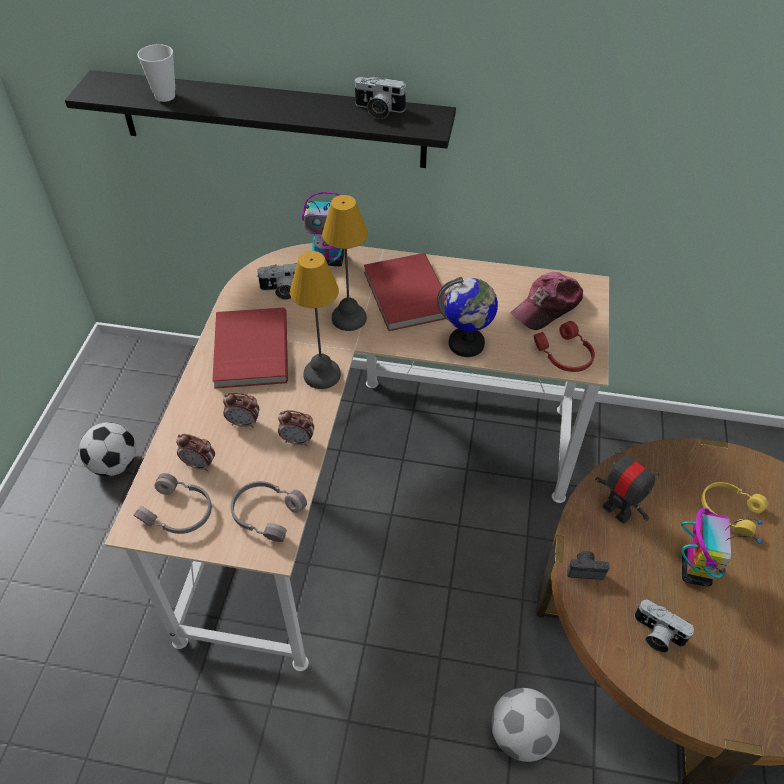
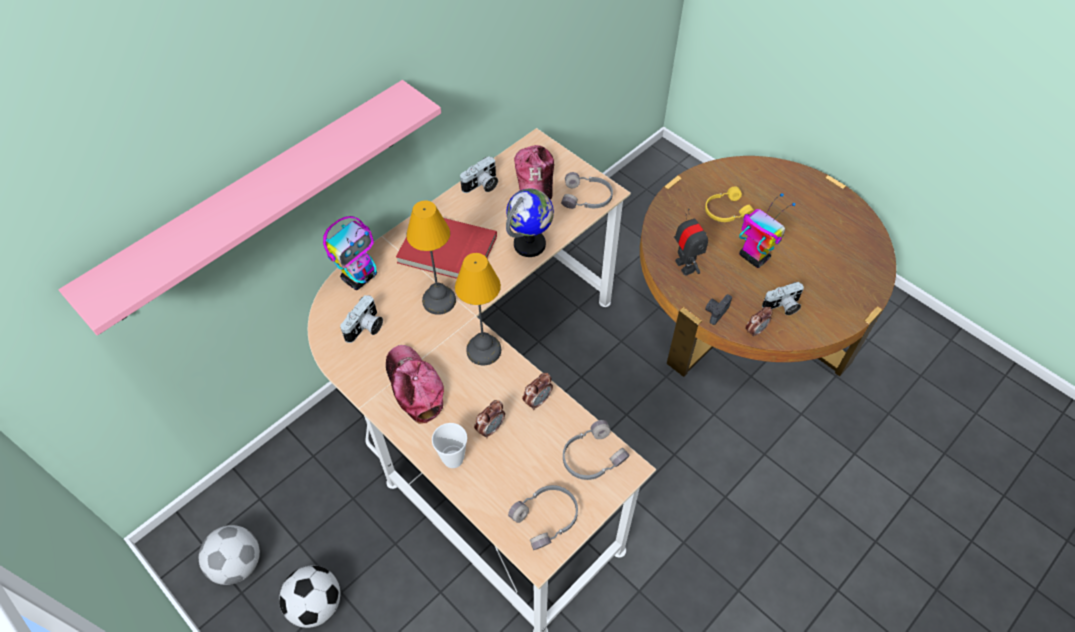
camera: 55 degrees left, 5 degrees up
(165, 96) = (178, 250): cup -> cup (453, 459)
(199, 464) = (509, 480): alarm clock -> alarm clock (755, 331)
(249, 350) = (414, 386): red book -> cap
(272, 120) = (257, 200): black shelf -> pink shelf
(378, 110) = (359, 123): camera -> camera (482, 185)
(521, 734) = (757, 440): football -> football (238, 564)
(564, 355) = (587, 198): red headphones -> grey headphones
(617, 510) = (685, 266): toy robot -> toy robot turned 75 degrees clockwise

